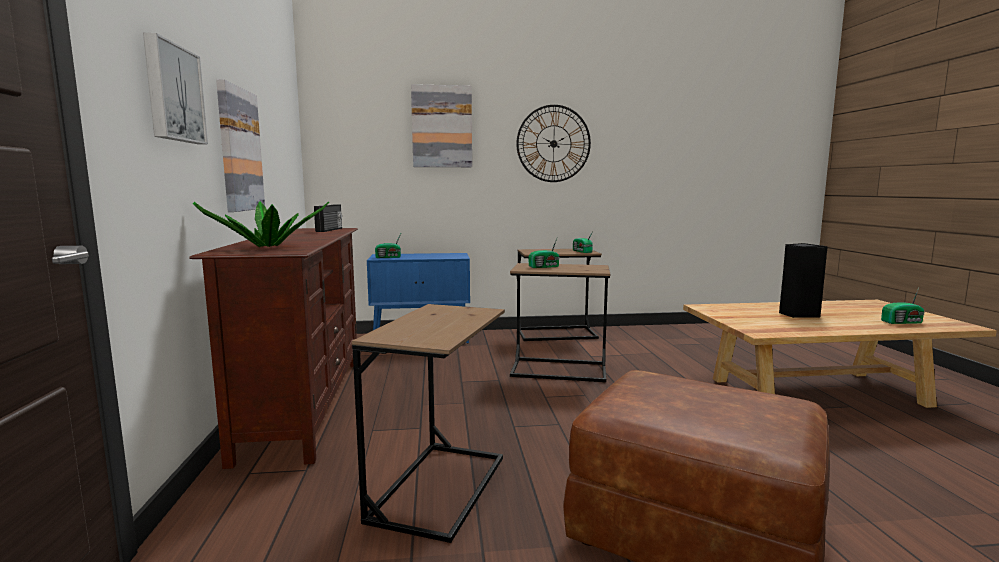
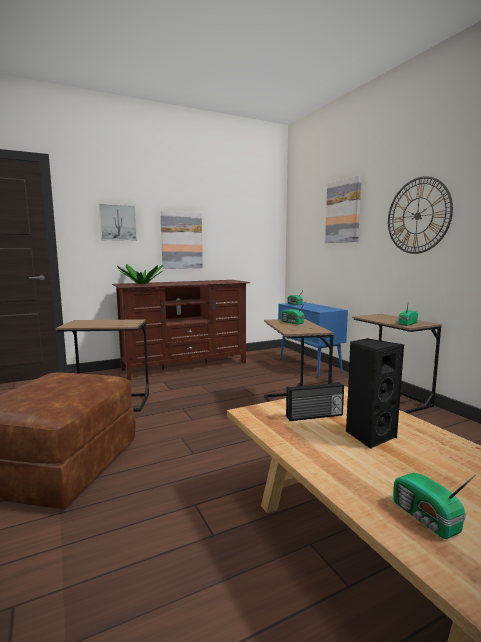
camera: 70 degrees right, 0 degrees up
(330, 230) = (228, 281): radio -> radio (314, 416)

